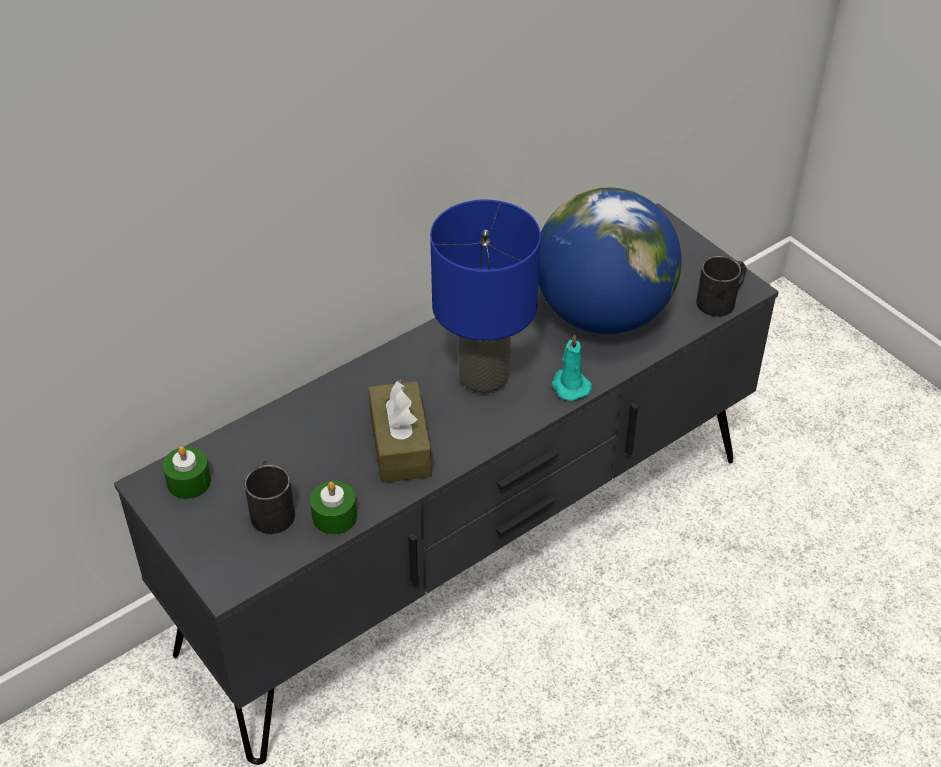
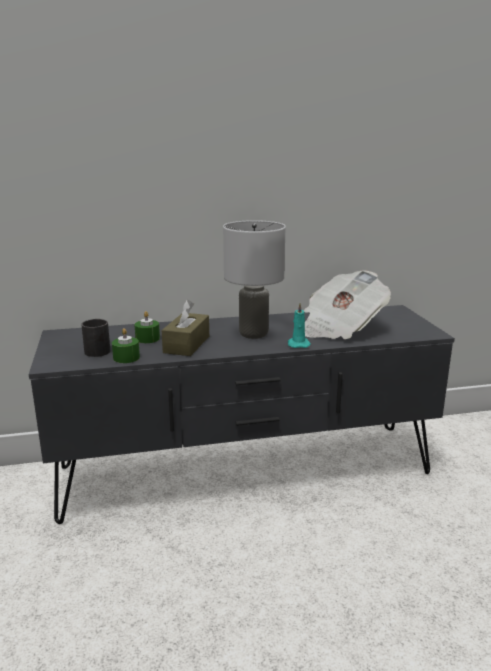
camera: 25 degrees right, 25 degrees down
(189, 482) = (74, 335): green candle -> green candle (147, 338)
(481, 377) = (252, 334): blue table lamp -> white table lamp
(603, 314) = (339, 328): globe -> newspaper
(721, 300) = (415, 334): black mug -> none

